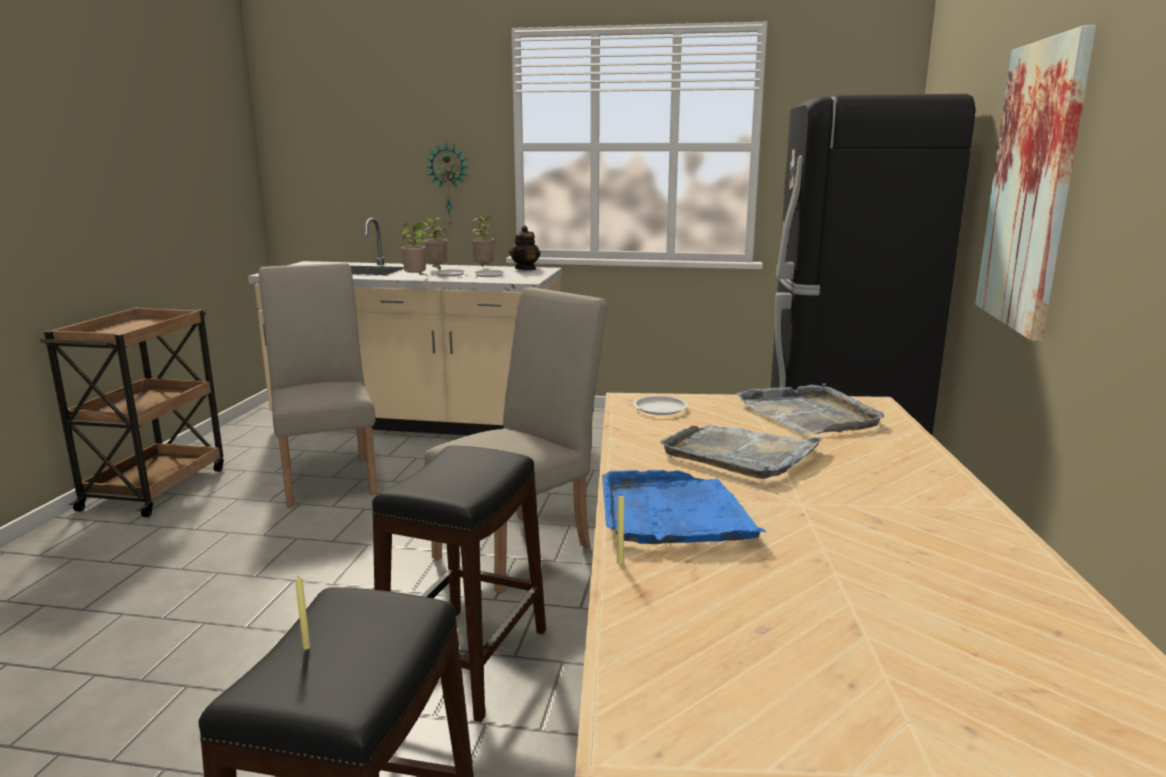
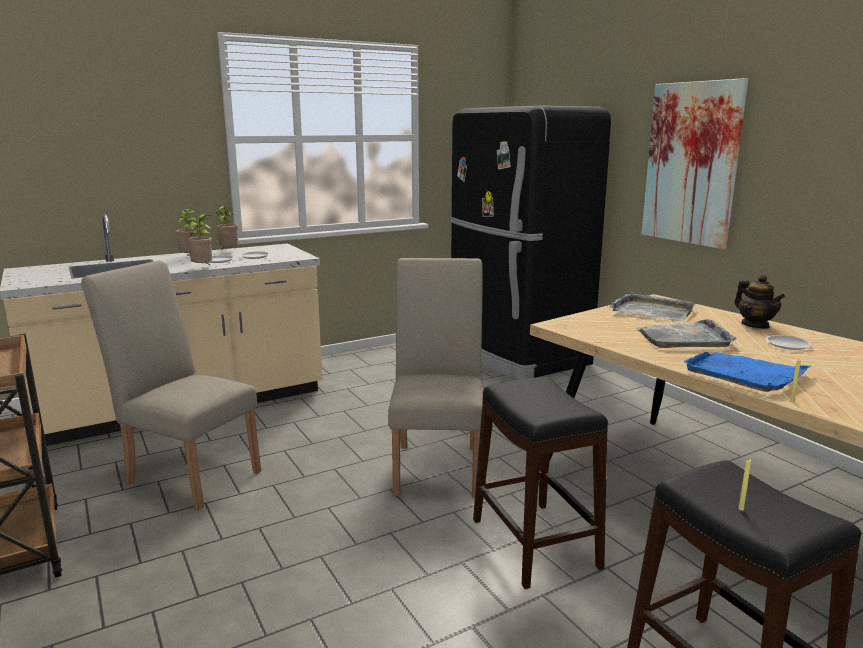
camera: 40 degrees left, 0 degrees up
(449, 185) = (163, 177): wall clock -> none
(525, 268) = (263, 247): teapot -> teapot (755, 325)
(660, 409) = (585, 326): white plate -> white plate (788, 345)

